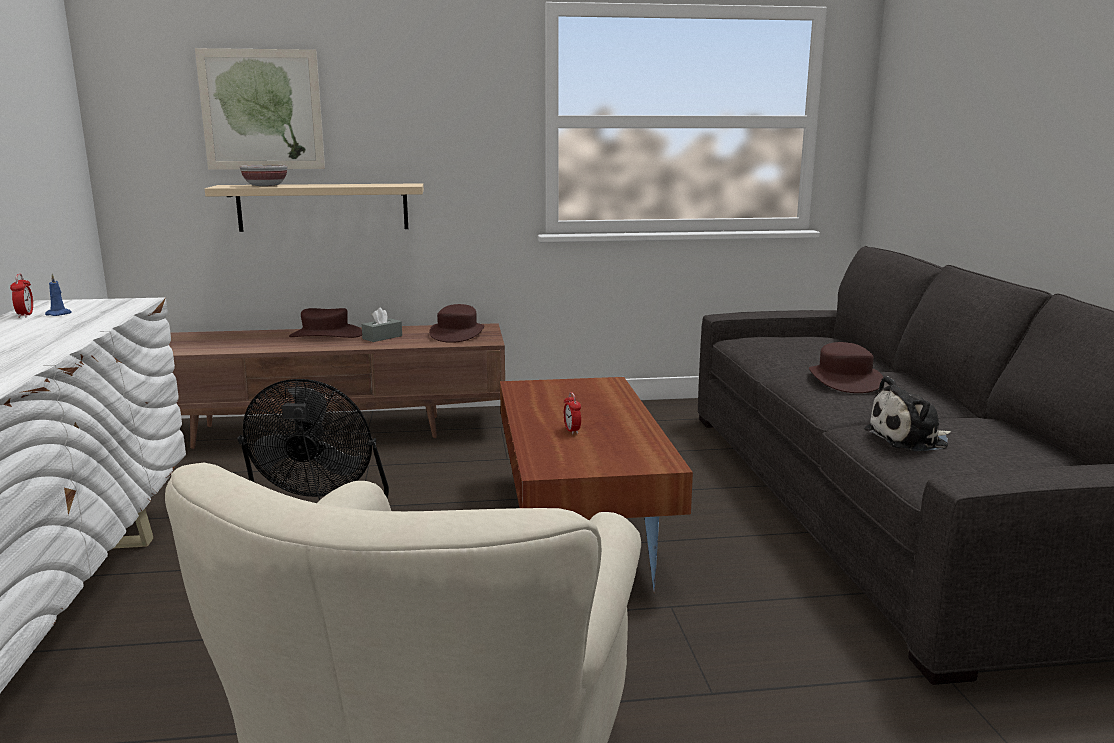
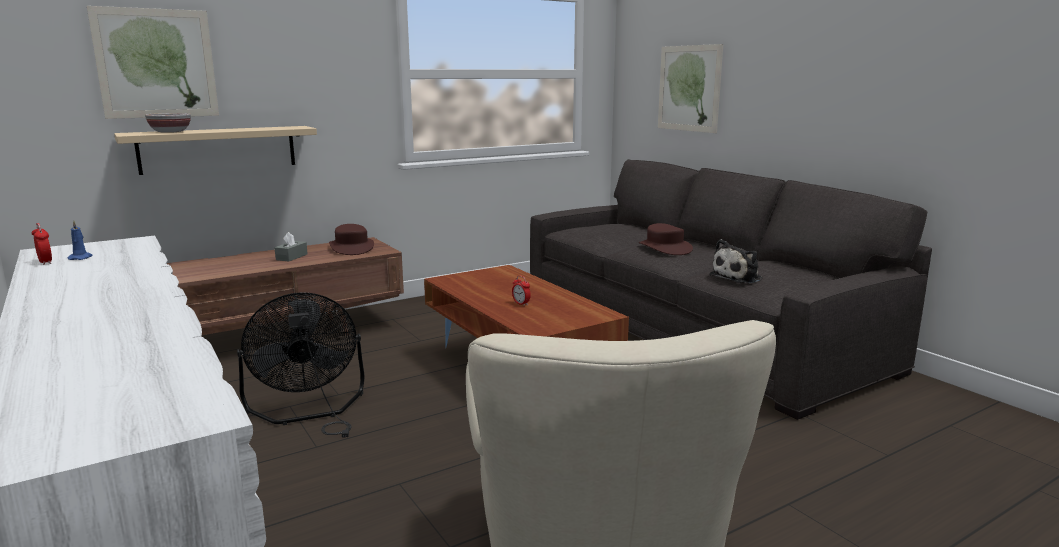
camera: 25 degrees left, 0 degrees up
(326, 335) = (237, 261): brown hat -> none
(956, 143) = (689, 88): none -> picture

